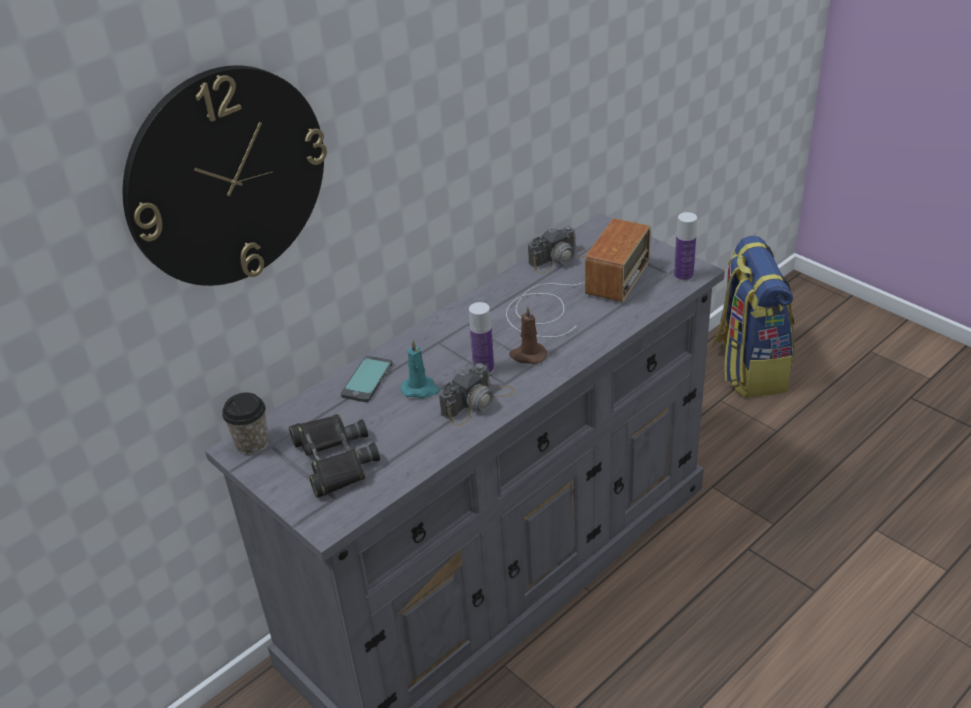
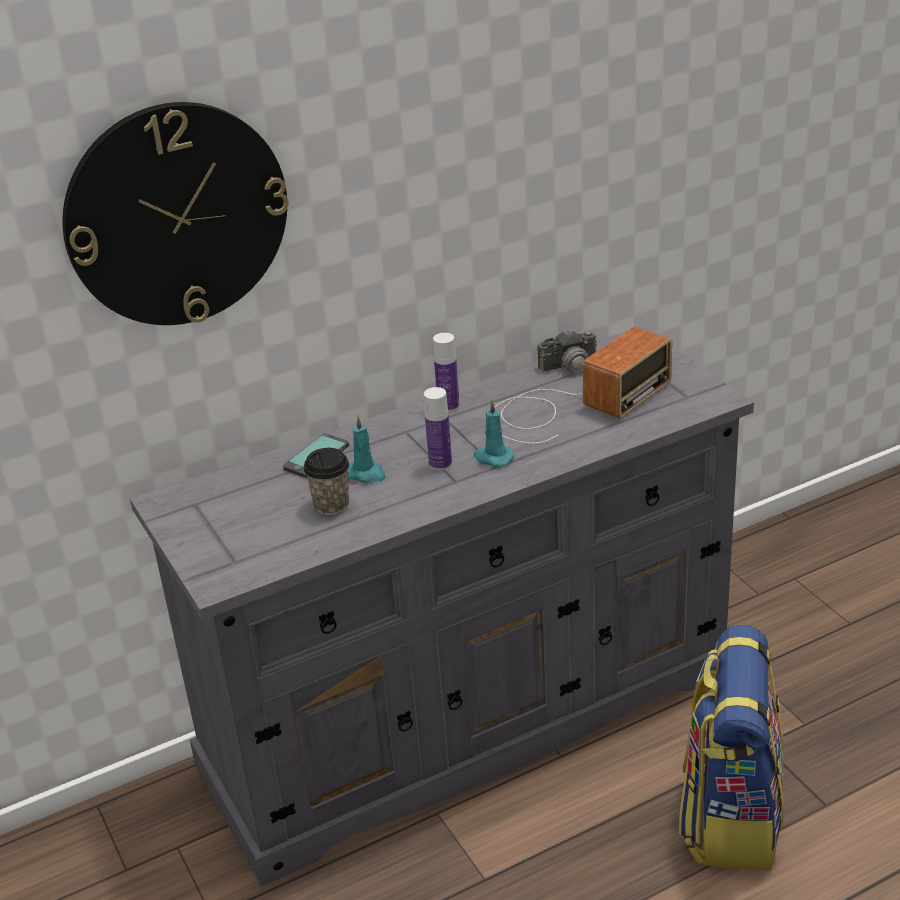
camera: 15 degrees right, 5 degrees down
(252, 444) = (177, 499): cup -> cup (331, 505)
(334, 460) = (249, 527): black binoculars -> none
(477, 402) = (418, 495): camera -> none
(528, 355) = (493, 457): brown candle -> turquoise candle
(683, 276) = (703, 402): bottle -> bottle (448, 406)
(749, 367) = (843, 548): backpack -> backpack (729, 816)

